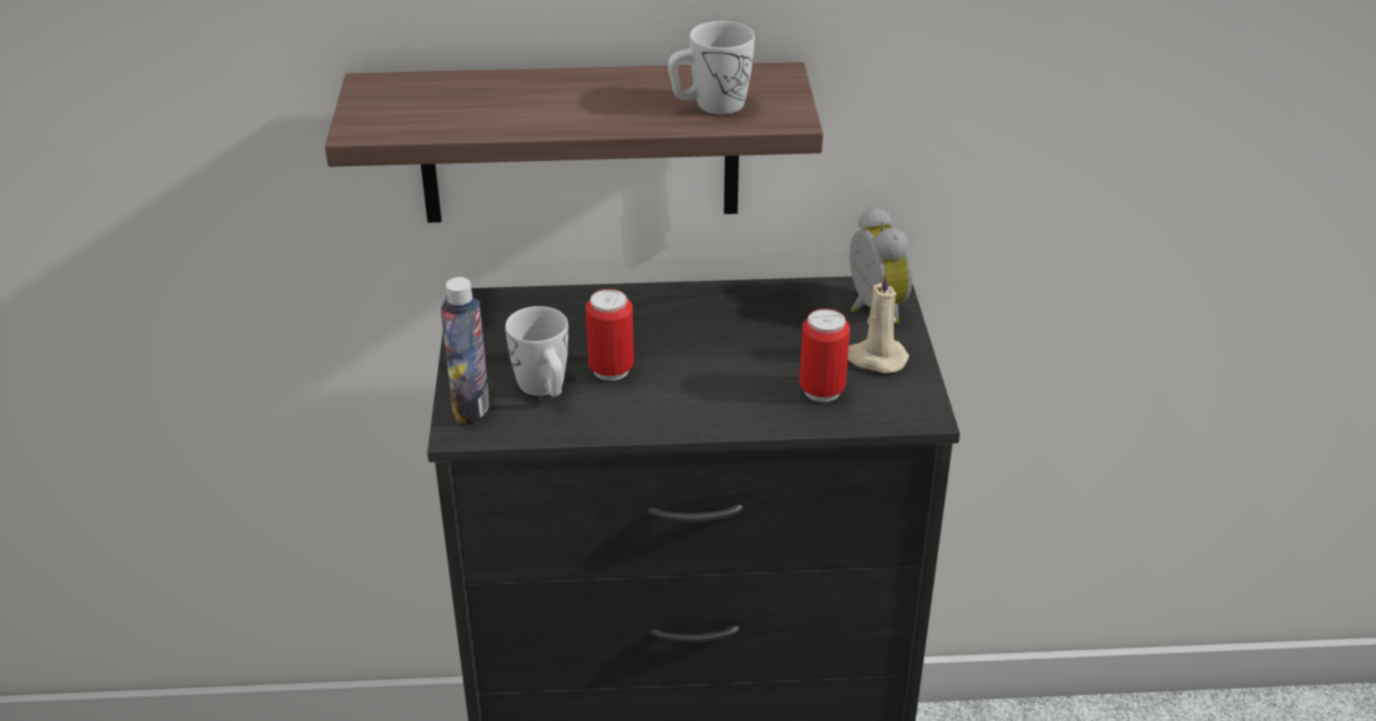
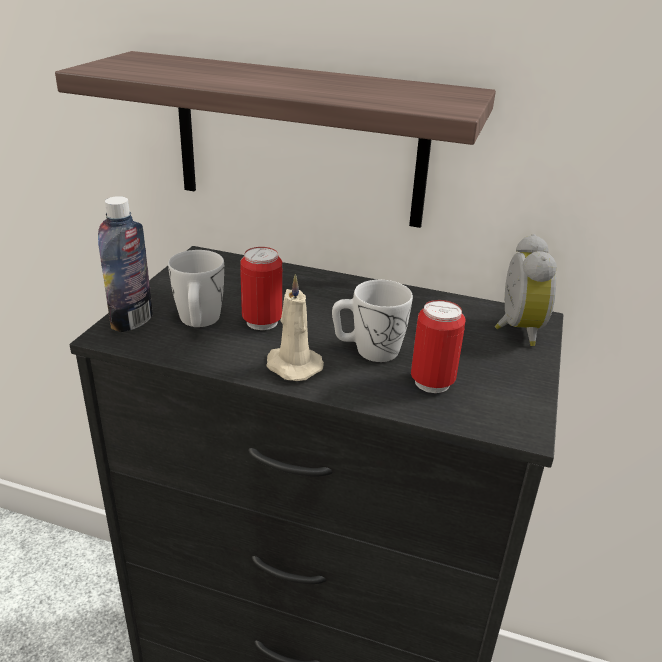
camera: 20 degrees right, 5 degrees down
(710, 105) = (385, 95): white mug -> white mug (368, 350)
(875, 358) = (497, 368): beige candle -> beige candle (292, 365)

